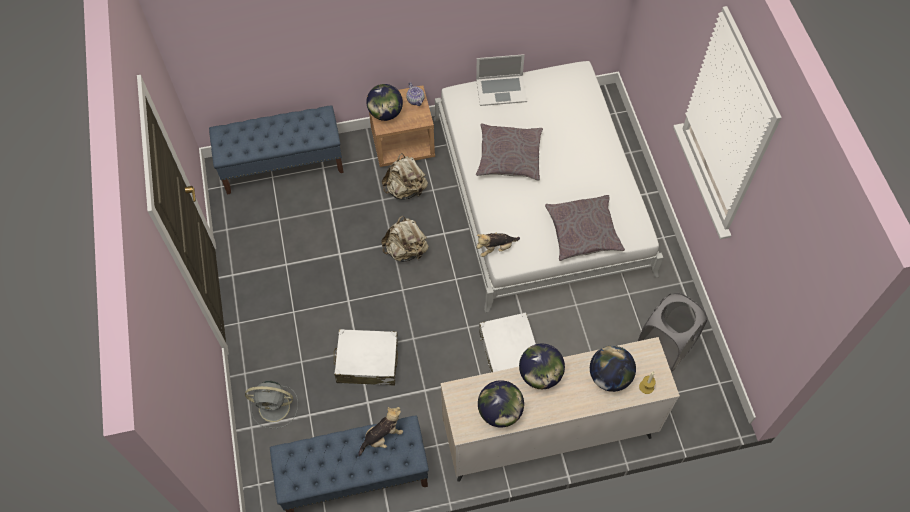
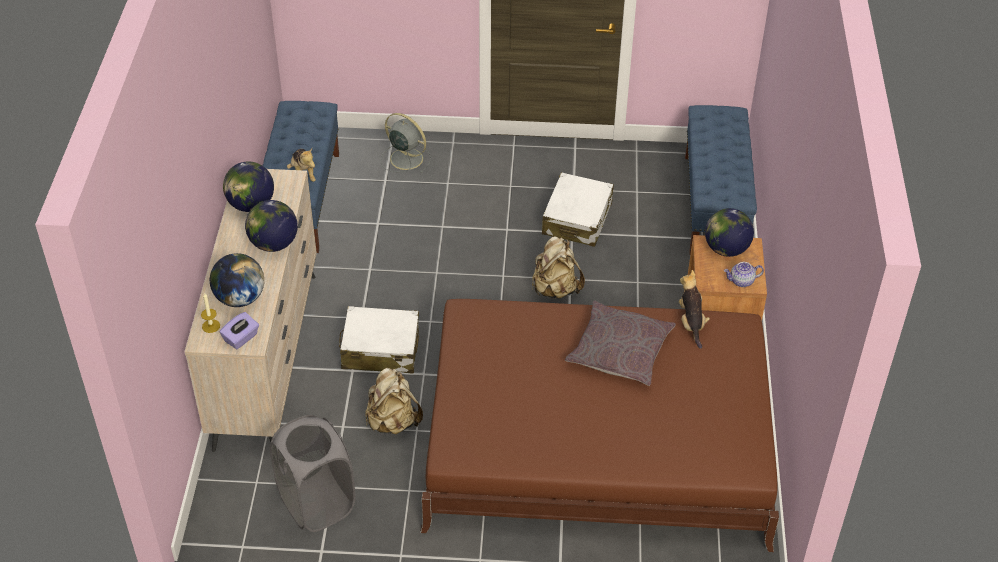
camera: 105 degrees right, 15 degrees down
(275, 407) = (405, 158): grey fan -> grey fan turned 105 degrees clockwise
(367, 362) = (424, 231): white suitcase -> white suitcase (577, 219)
(406, 189) = (646, 306): beige backpack -> beige backpack (393, 422)
(495, 248) = (486, 307): plush toy -> plush toy (691, 323)
(501, 90) = (738, 370): laptop -> none
(540, 194) = (597, 440): white bed -> brown bed
(583, 232) = (476, 395): grey pillow -> none
(649, 359) = (241, 338): none -> purple tissue box

